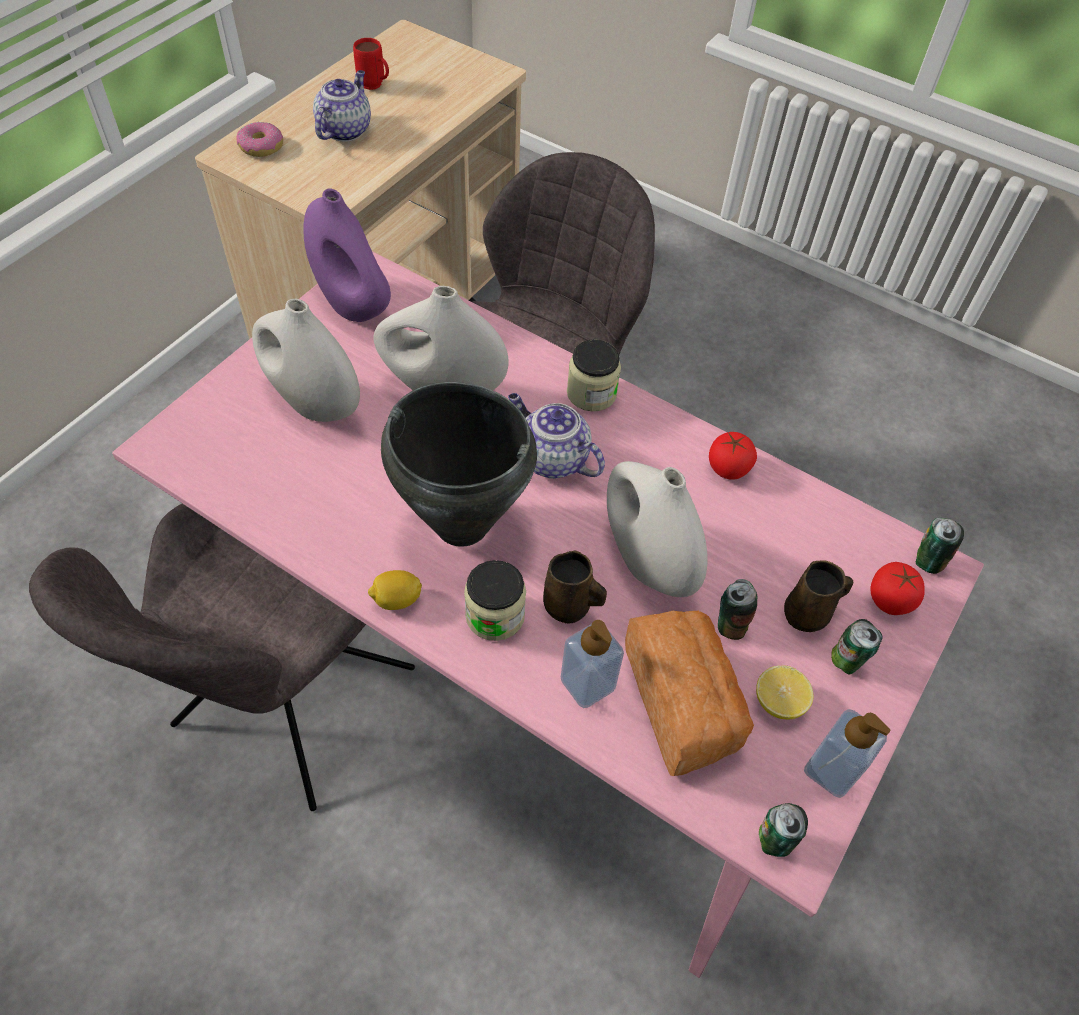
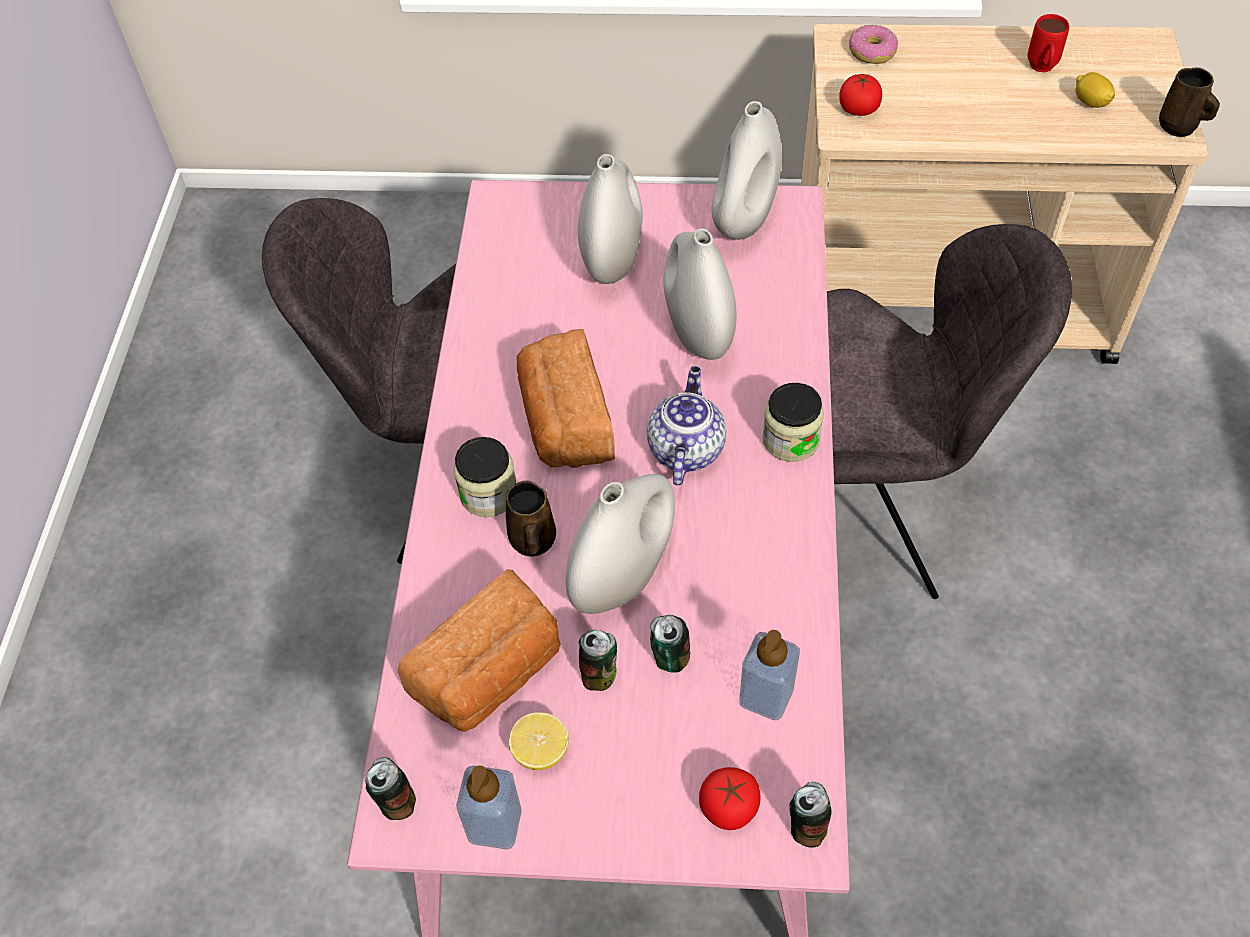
camera: 65 degrees right, 0 degrees up
(344, 129) = (955, 86): teapot -> none
(353, 304) = (744, 220): purple vase -> white vase
(396, 599) = (459, 422): lemon -> lemon (1090, 102)
(461, 523) = (565, 422): black cooking pot -> bread
(587, 684) = (465, 592): soap dispenser -> soap dispenser (766, 696)
(728, 468) = (789, 593): tomato -> tomato (858, 109)
(808, 614) = (657, 737): brown mug -> brown mug (1179, 127)
(845, 662) = (623, 793): can -> can (669, 659)

